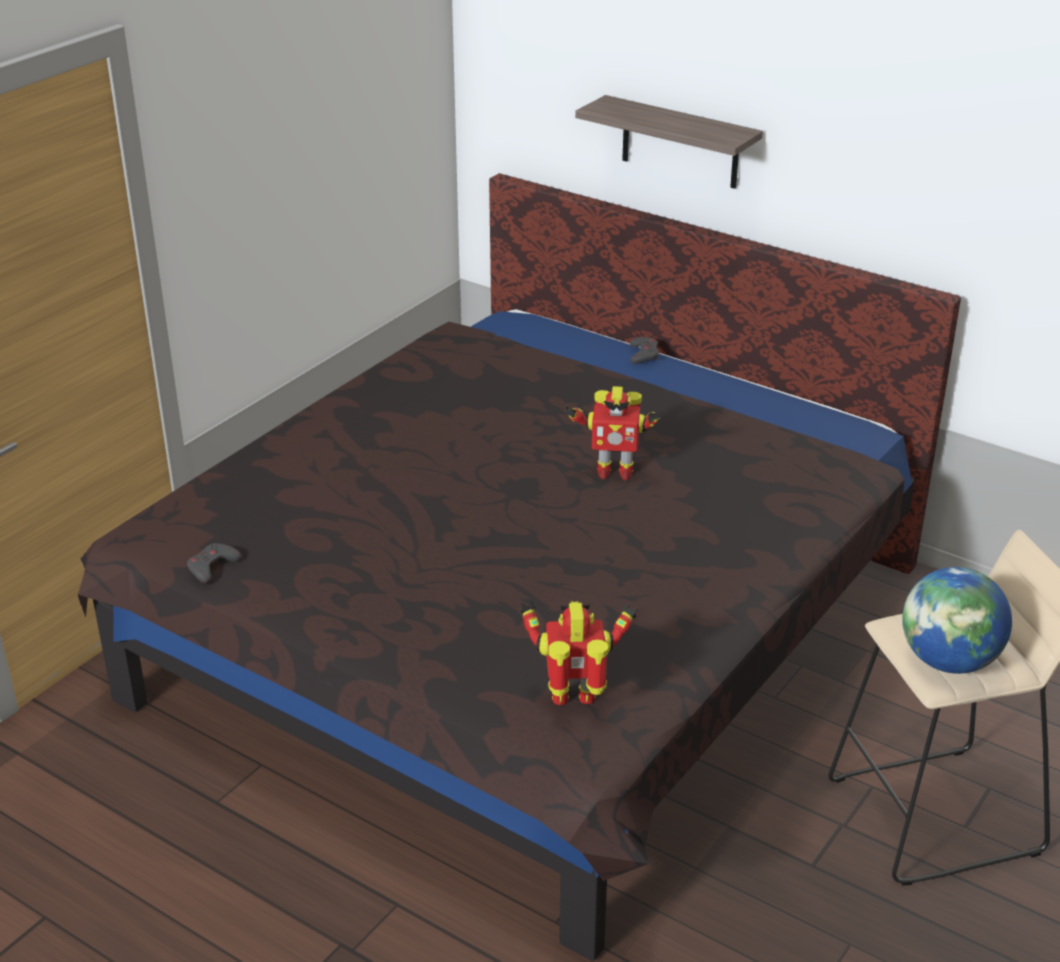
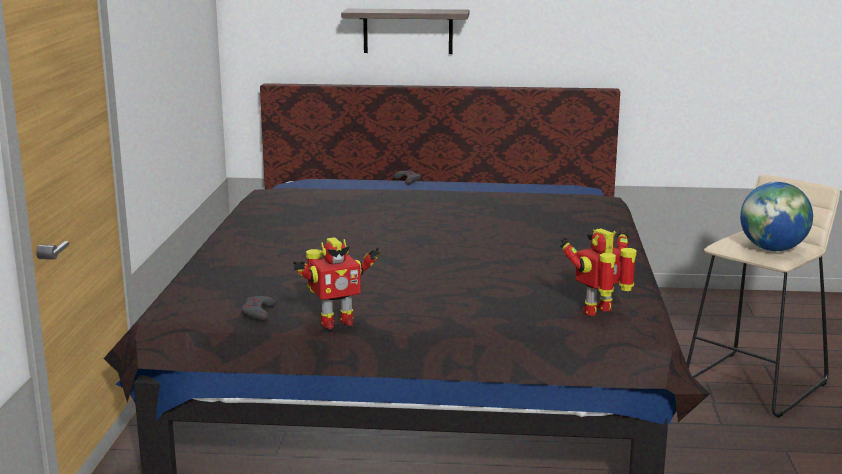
camera: 30 degrees left, 15 degrees down
(613, 472) = (468, 223): toy robot -> toy robot (335, 322)

